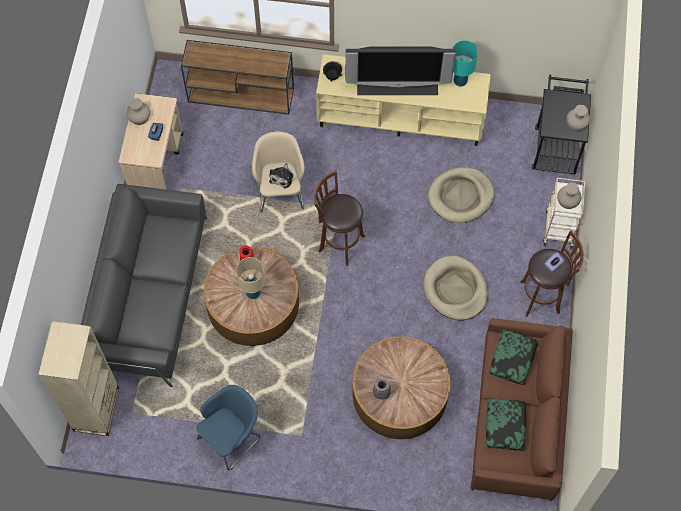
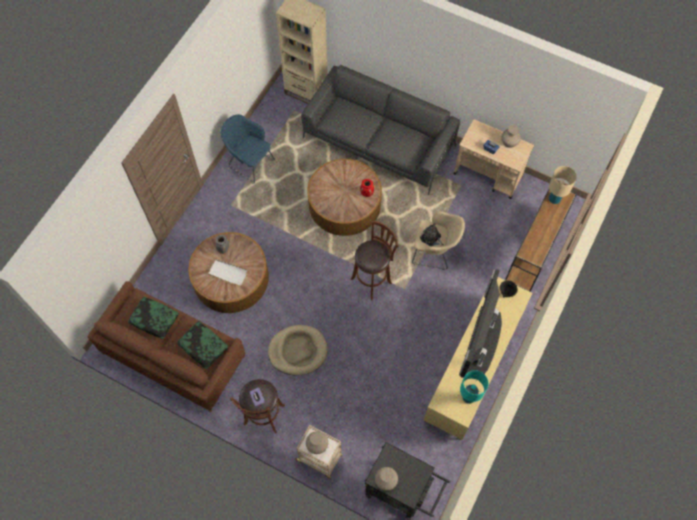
camera: 110 degrees right, 0 degrees up
(232, 437) = (250, 163): blue armchair -> blue armchair turned 150 degrees clockwise
(253, 293) = (340, 191): beige table lamp -> beige table lamp (554, 199)
(409, 377) = (227, 273): none -> white tray
(460, 196) = (380, 388): beige dog bed -> none

